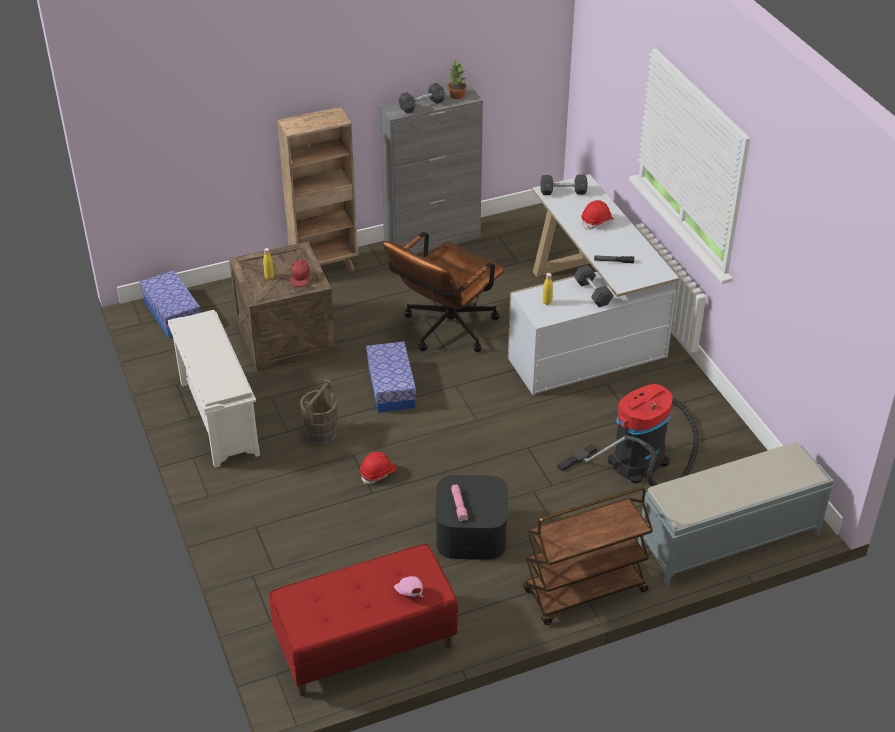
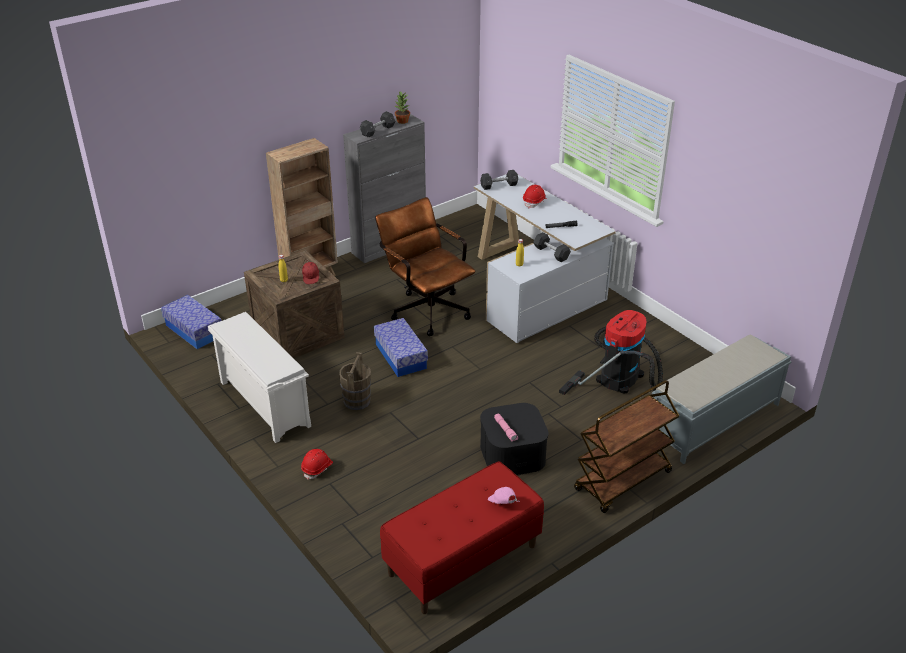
camera: 15 degrees left, 5 degrees down
(378, 473) = (417, 422): red hard hat -> red hard hat (317, 468)
(444, 331) = (426, 308): brown office chair -> brown office chair turned 120 degrees clockwise

